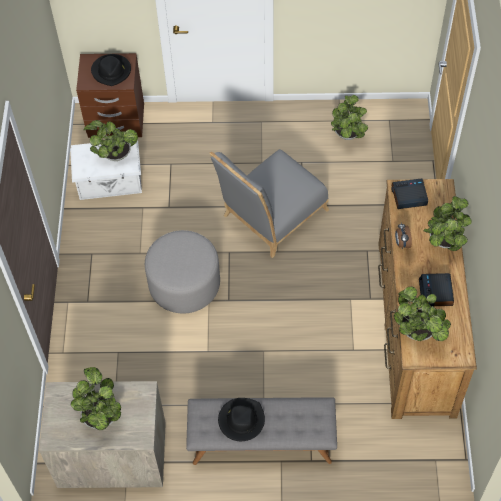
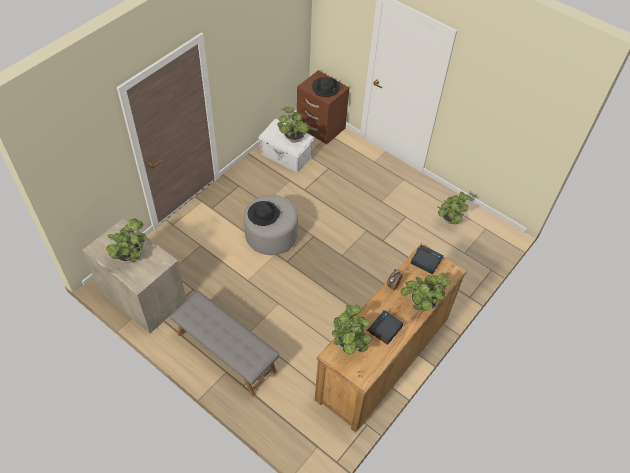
camera: 35 degrees right, 5 degrees down
(241, 420) = (212, 323): black hat -> black hat (263, 214)
(271, 216) = (357, 234): grey chair -> none

